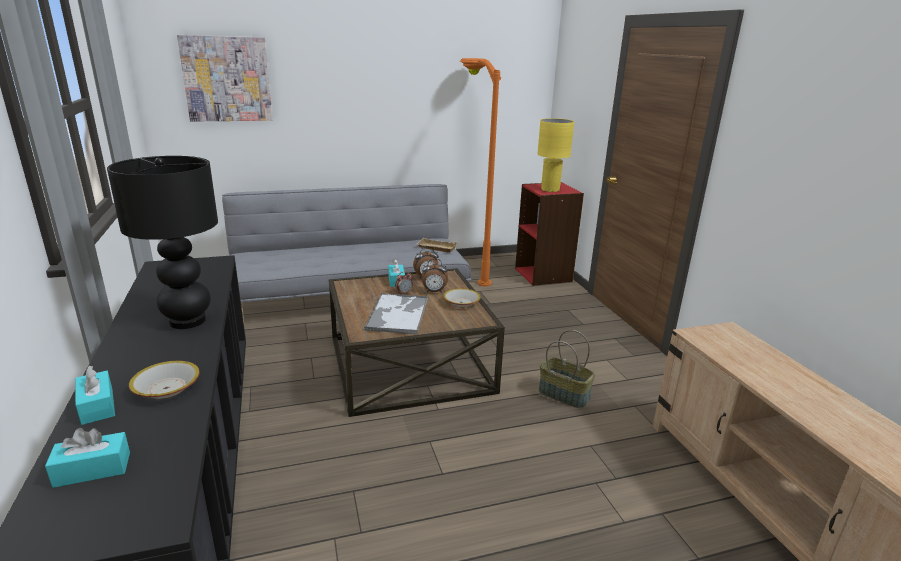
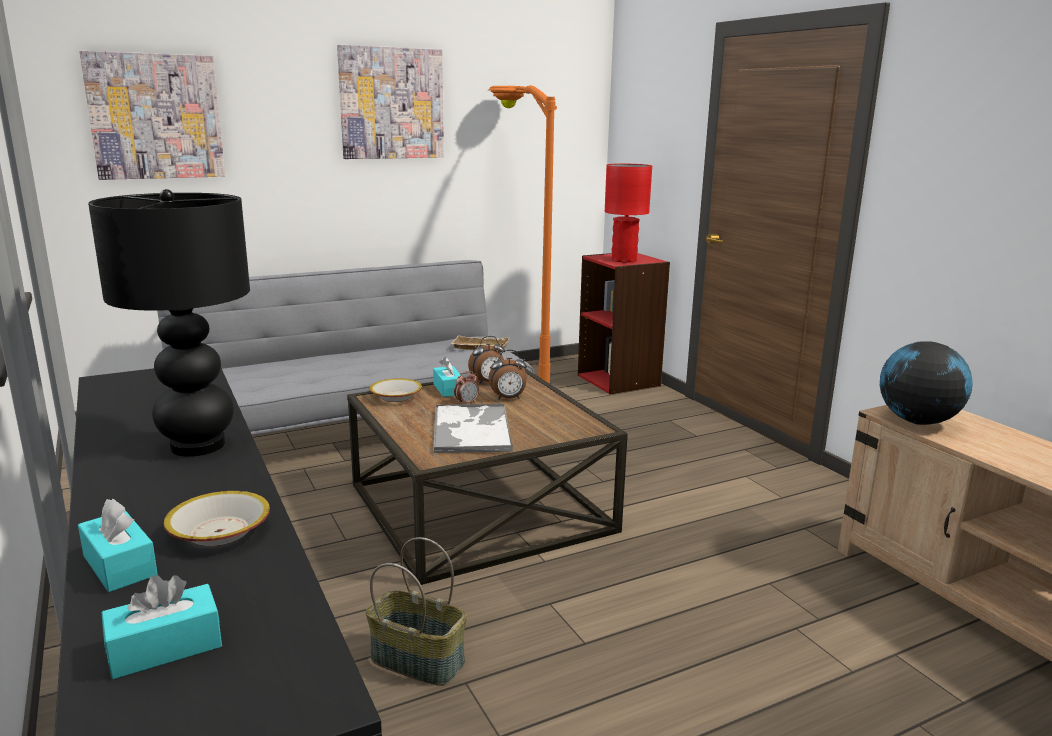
camera: 10 degrees left, 5 degrees down
(390, 70) = (392, 103): none -> picture
(461, 303) = (553, 409): bowl -> bowl (395, 397)
(550, 190) = (623, 260): yellow table lamp -> red table lamp
(564, 394) = (709, 524): basket -> basket (419, 660)
(713, 343) = (917, 421): none -> globe

